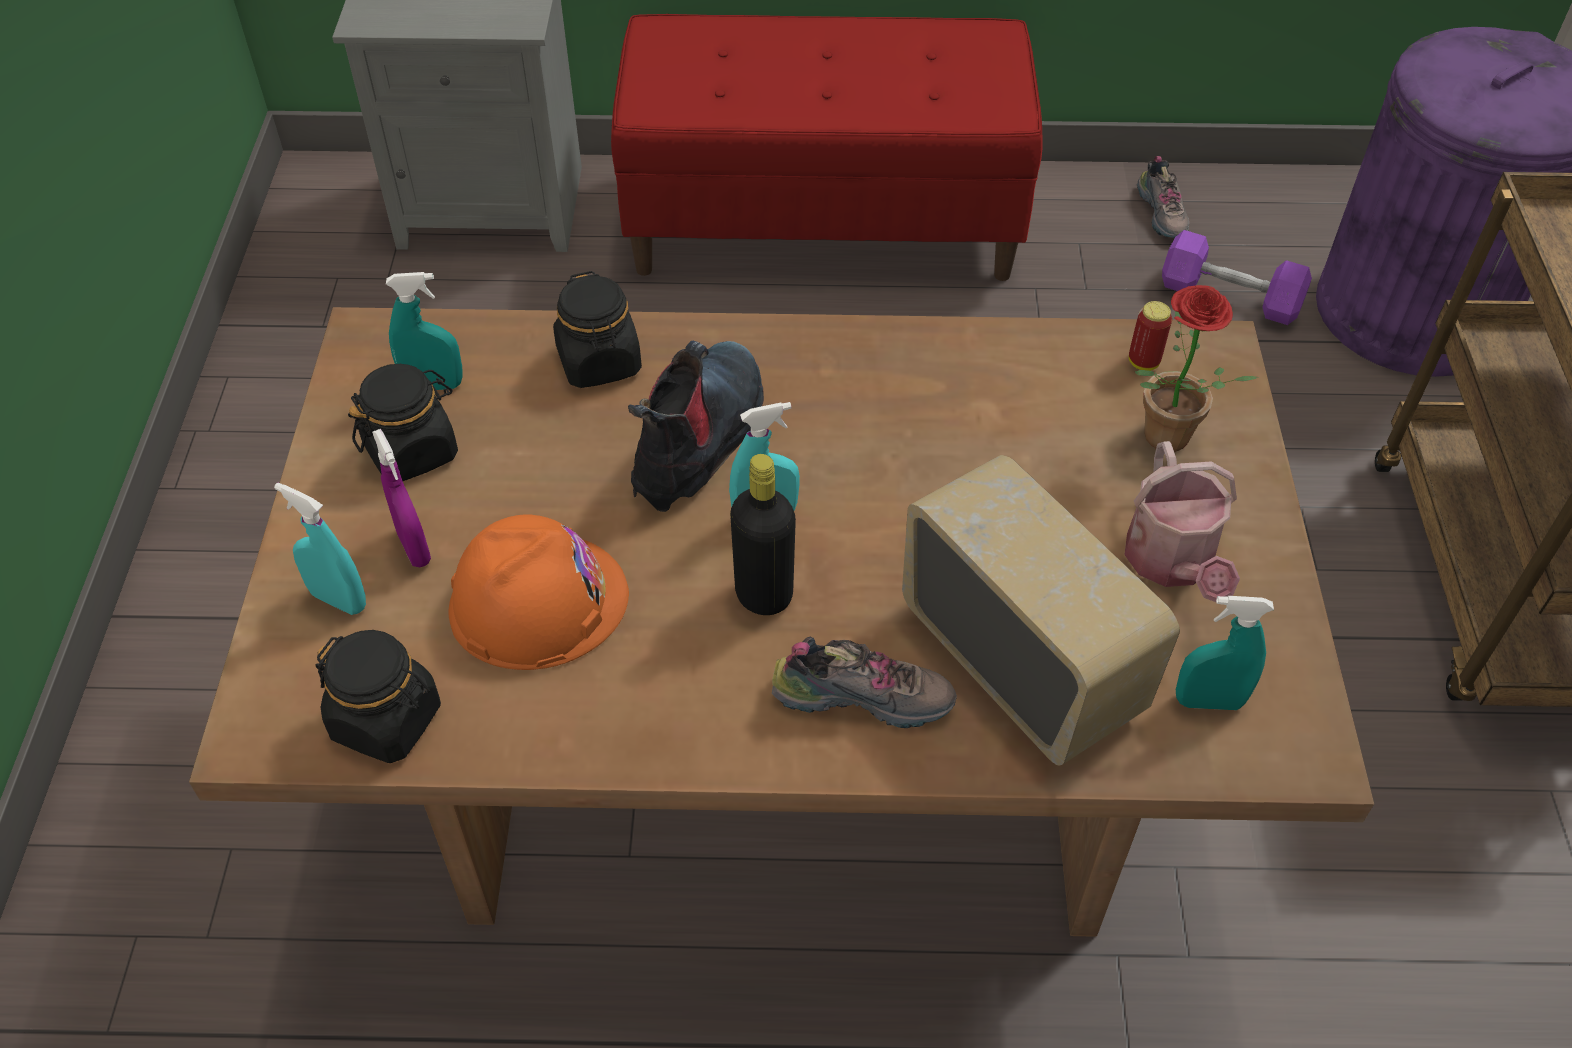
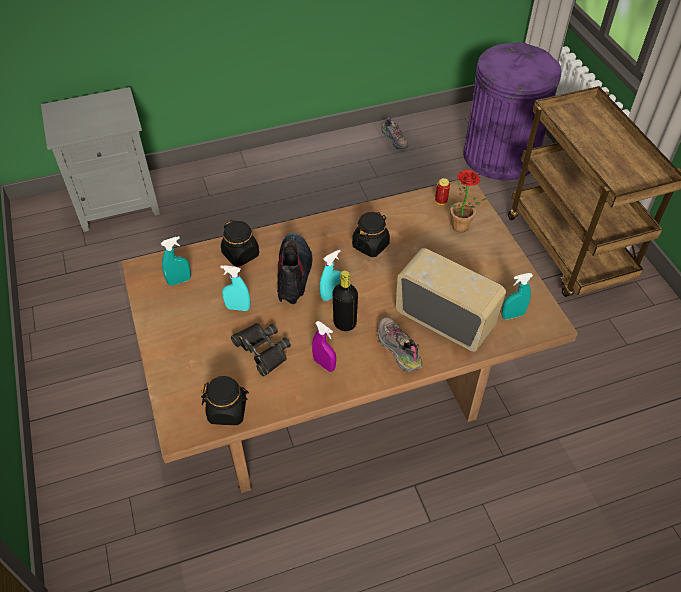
camera: 20 degrees left, 0 degrees up
(339, 600) = (185, 373): turquoise spray bottle -> turquoise spray bottle (238, 307)
(412, 451) = (184, 308): black jar -> black jar (370, 245)
(414, 548) = (204, 345): purple spray bottle -> purple spray bottle (324, 364)
(538, 601) = (262, 350): orange hard hat -> black binoculars
(824, 224) = (263, 176): red bench -> none
(864, 696) = (397, 348): shoe -> shoe turned 105 degrees counterclockwise
(1172, 564) = (481, 271): watering can -> none
(1229, 296) = (432, 166): purple dumbbell -> none

